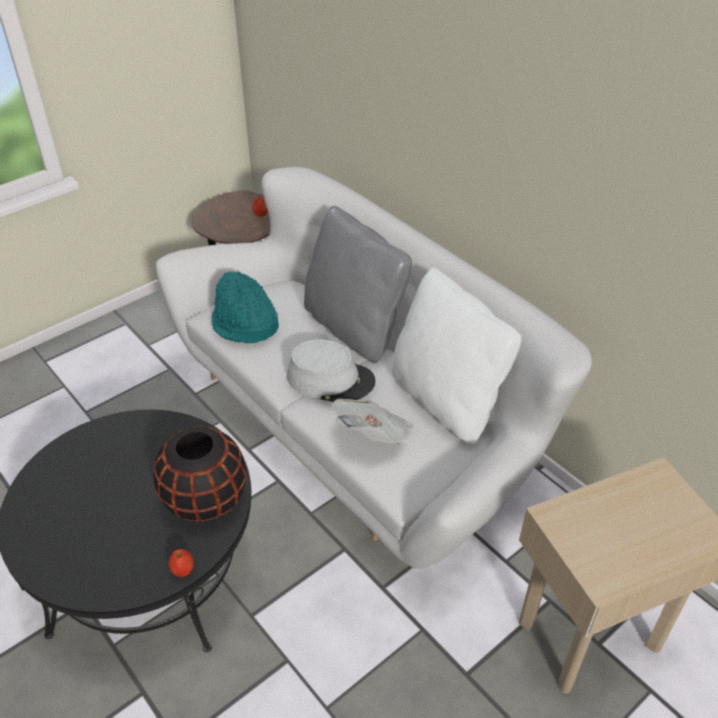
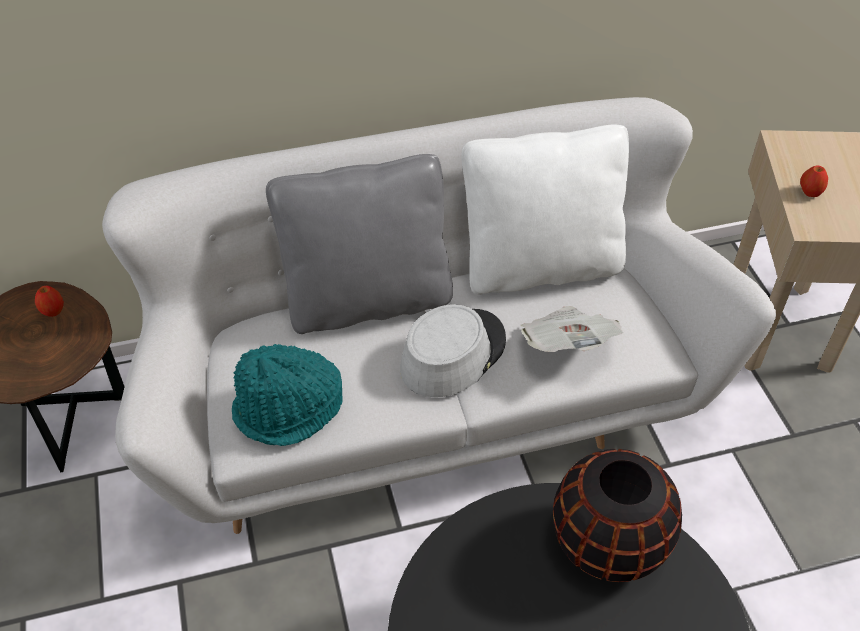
camera: 65 degrees left, 5 degrees up
(183, 570) = (714, 599): apple -> apple (810, 192)

